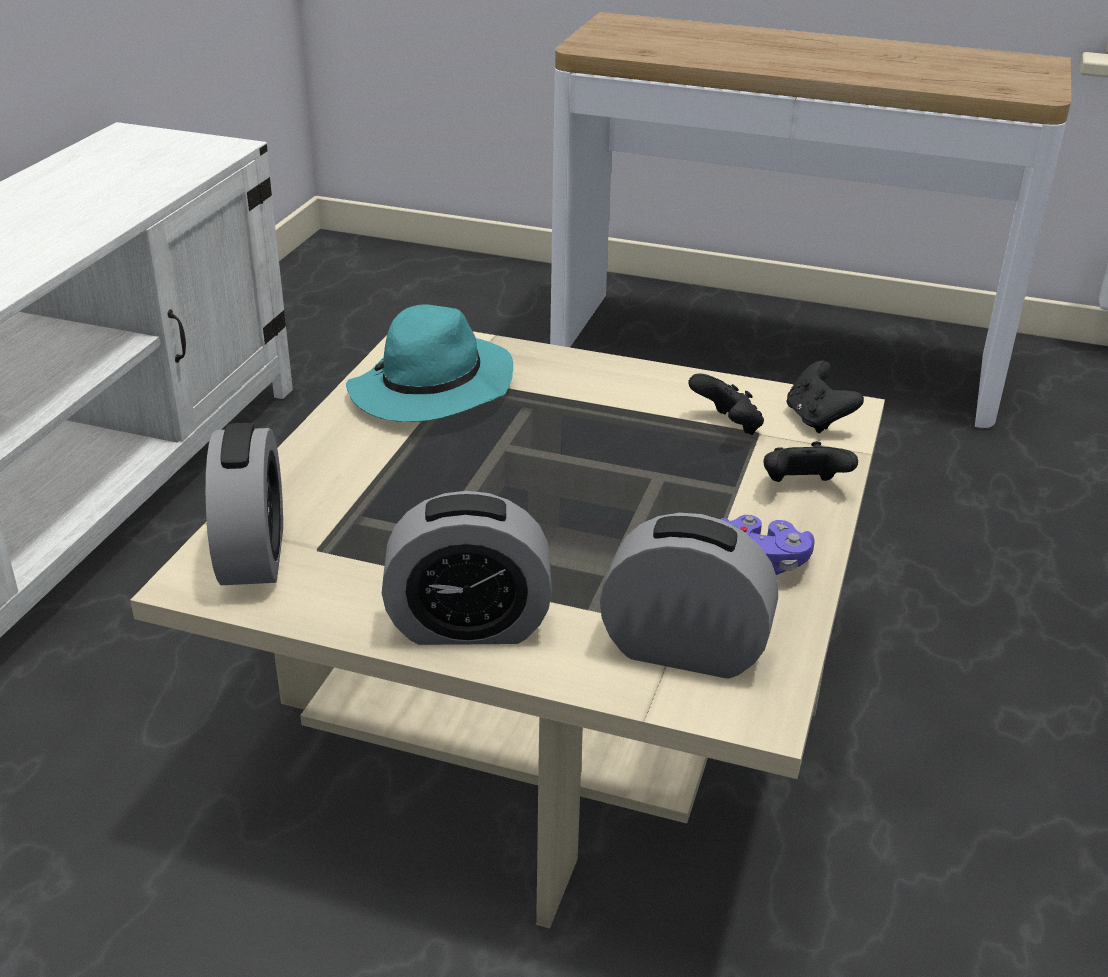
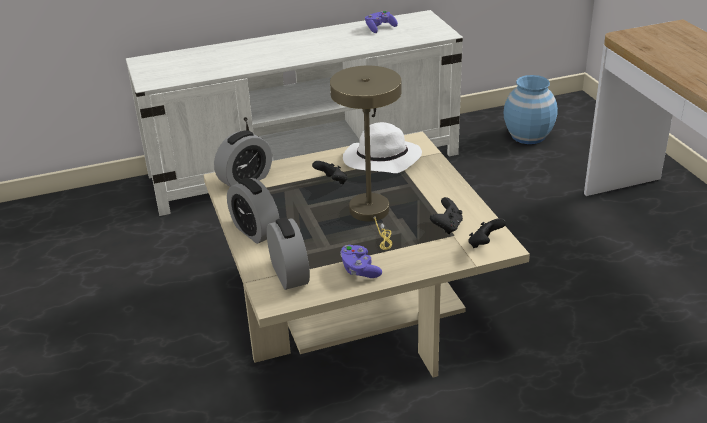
camera: 55 degrees right, 0 degrees up
(84, 173) = (380, 28): none -> purple game controller
(351, 318) = (528, 136): none -> blue vase
(432, 391) = (380, 160): turquoise hat -> white hat
(594, 474) = (372, 214): none -> beige table lamp
(802, 487) = (425, 260): black game controller -> black game controller (332, 182)

